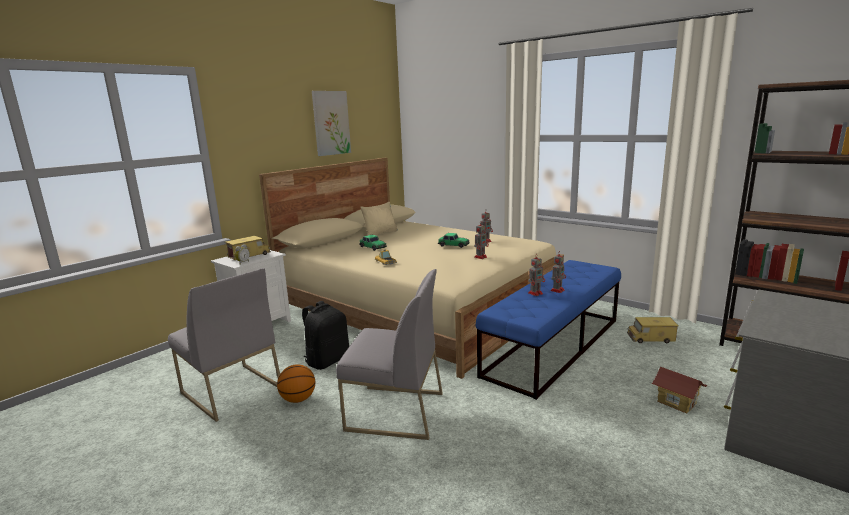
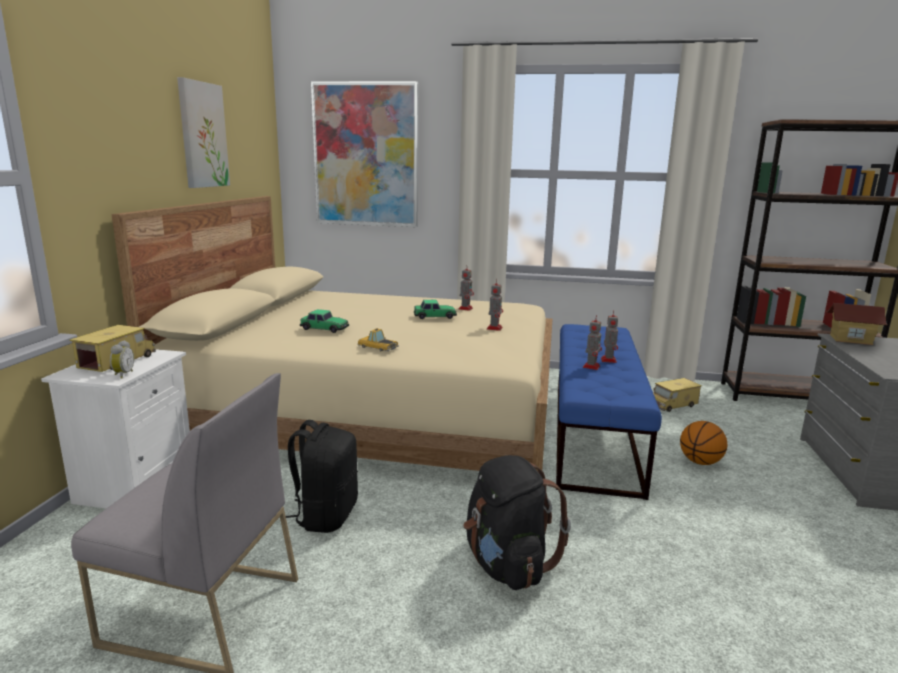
camera: 30 degrees left, 0 degrees up
(298, 399) = (343, 589): basketball -> basketball (700, 462)
(381, 233) = (300, 308): beige pillow -> none
(394, 412) = (507, 565): grey chair -> black backpack
(449, 127) = (365, 155): none -> picture
(676, 402) = (769, 468): toy house -> toy house (850, 339)

